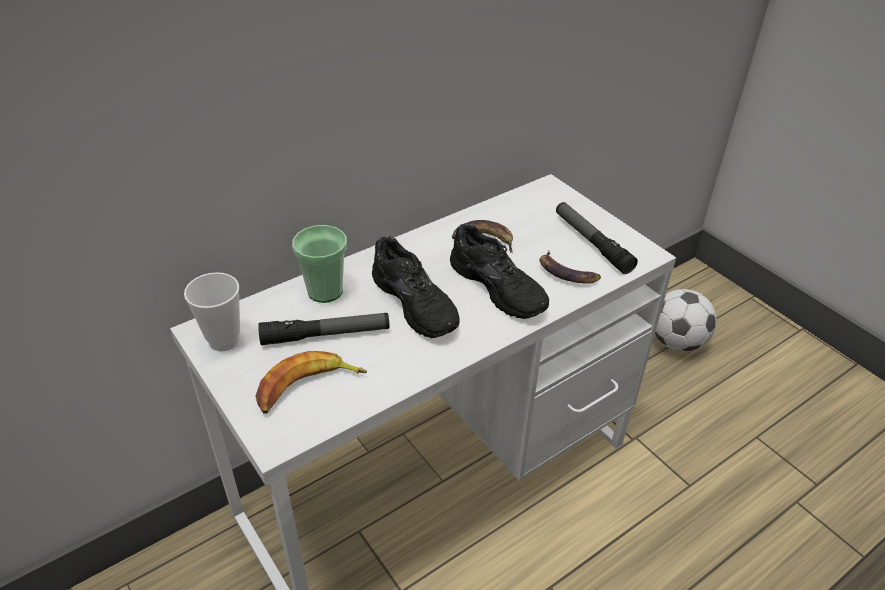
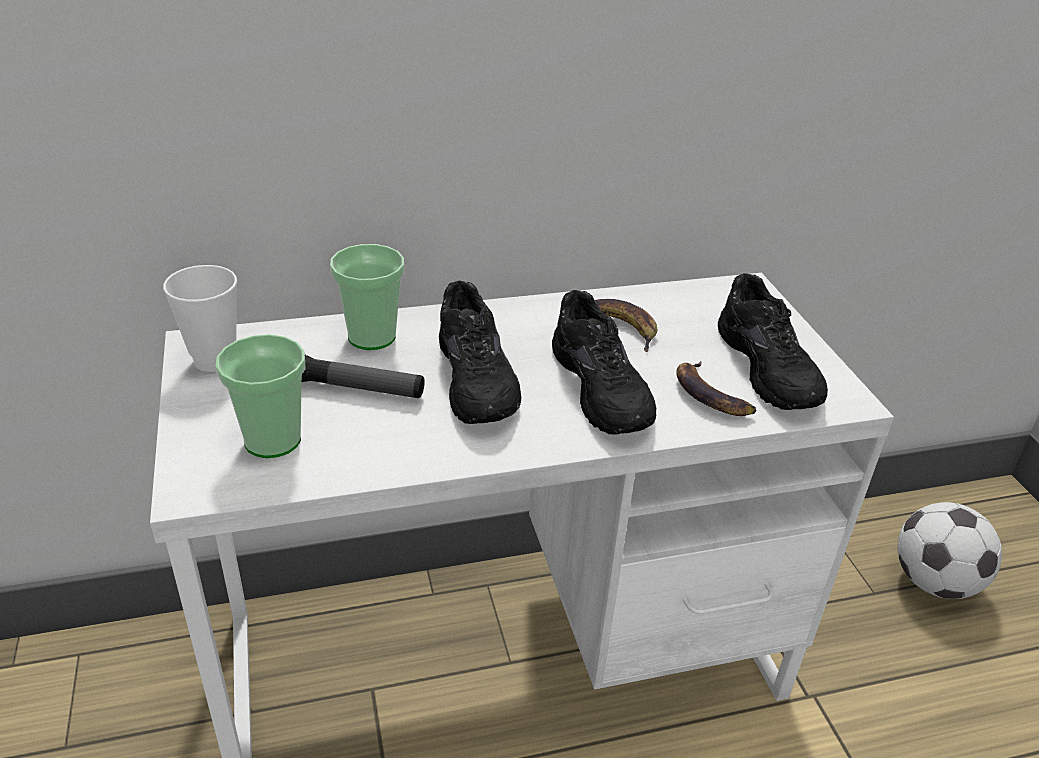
camera: 20 degrees right, 5 degrees down
(307, 388) = (272, 440): banana -> cup
(592, 243) = (771, 367): flashlight -> black shoe

